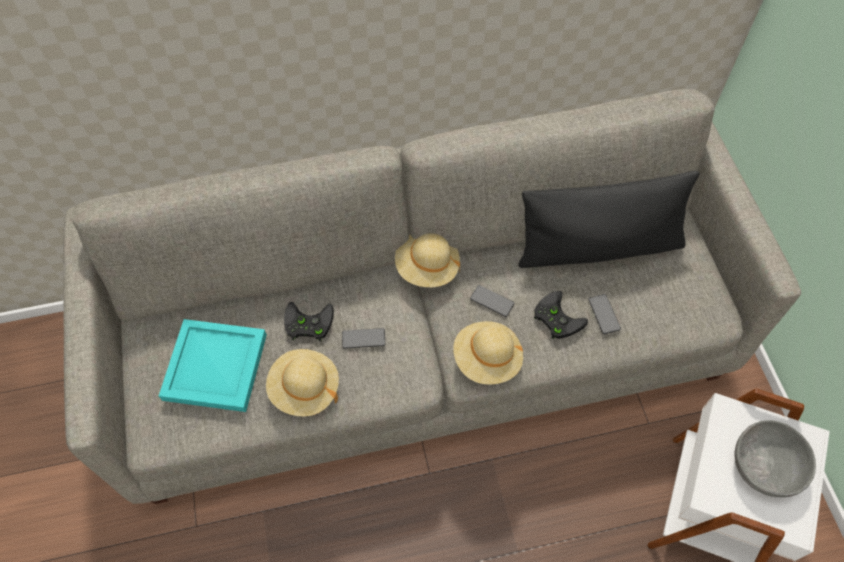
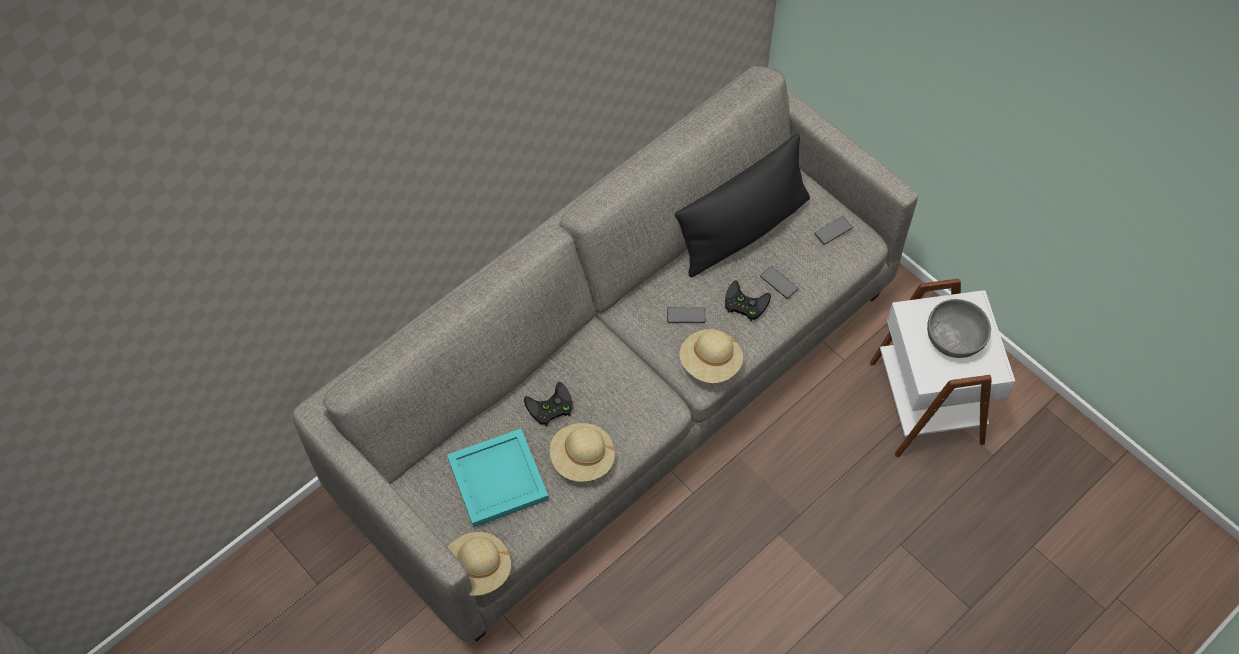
camera: 30 degrees left, 0 degrees up
(363, 338) = (603, 396): phone -> phone (833, 231)
(427, 268) = (615, 314): beige hat -> beige hat (478, 569)

